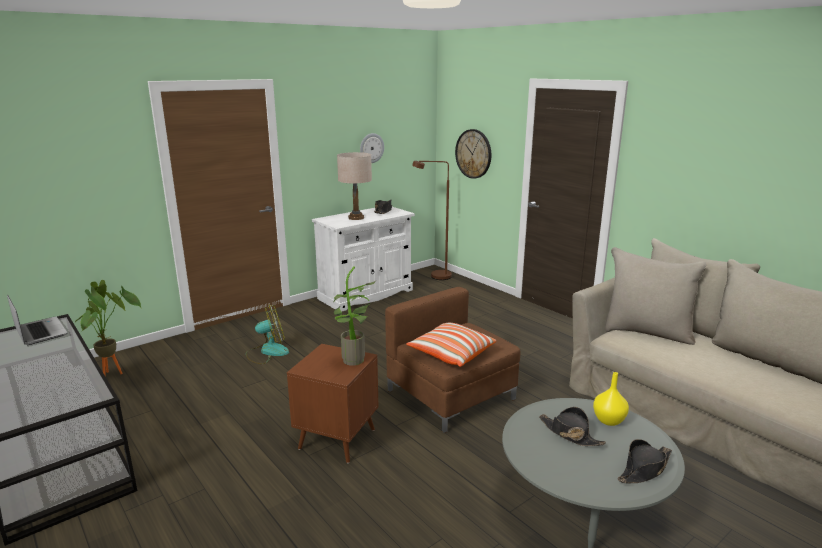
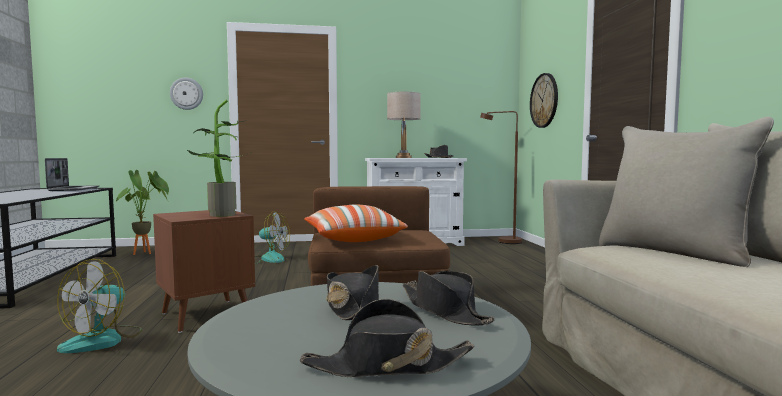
camera: 30 degrees right, 15 degrees down
(304, 490) = (103, 340): none -> fan
(371, 148) = (437, 98): wall clock -> wall clock (186, 93)
(609, 421) = (444, 310): yellow vase -> black hat

